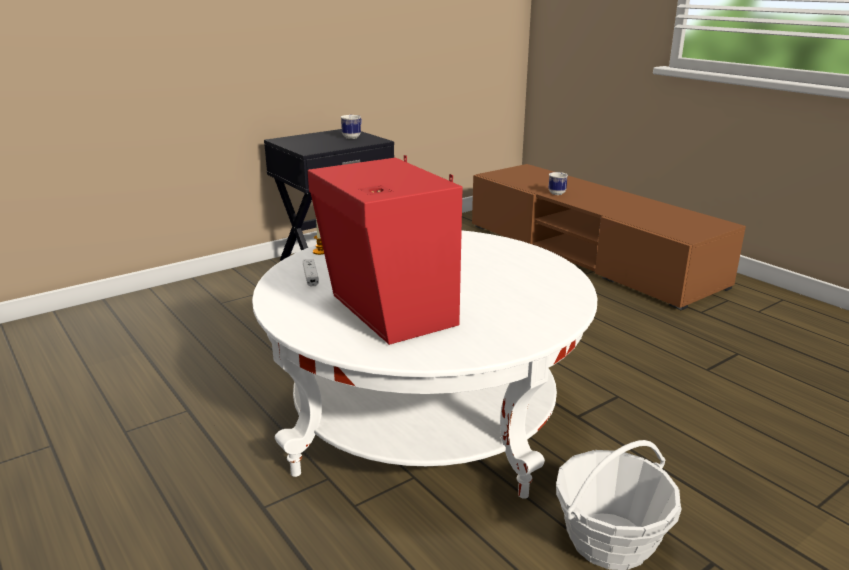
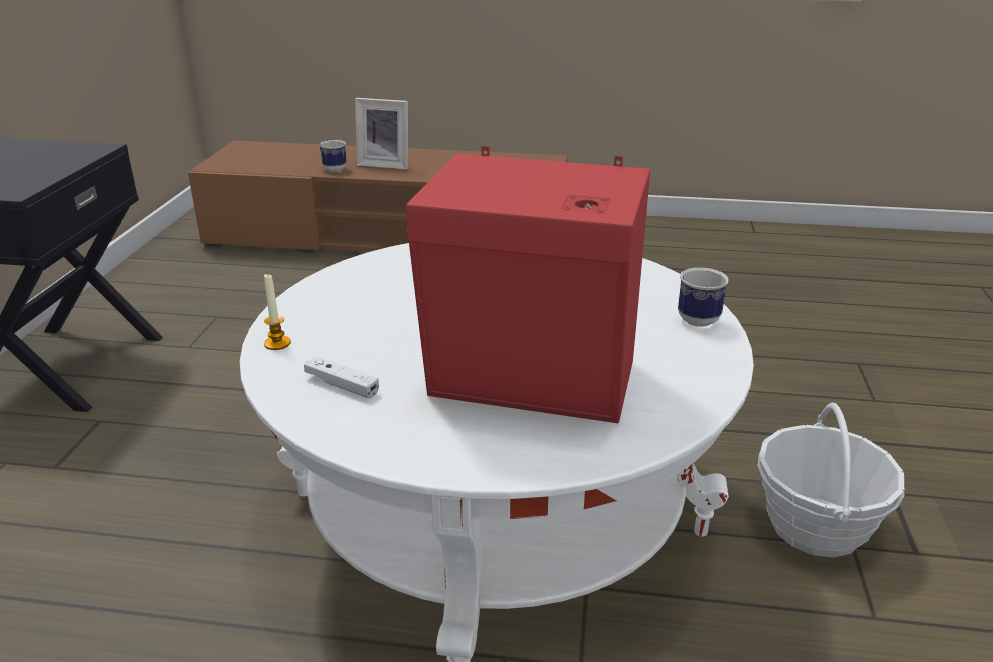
camera: 45 degrees left, 5 degrees up
(353, 137) = (43, 151): mug -> mug (695, 317)
(594, 198) = (385, 164): none -> picture frame

